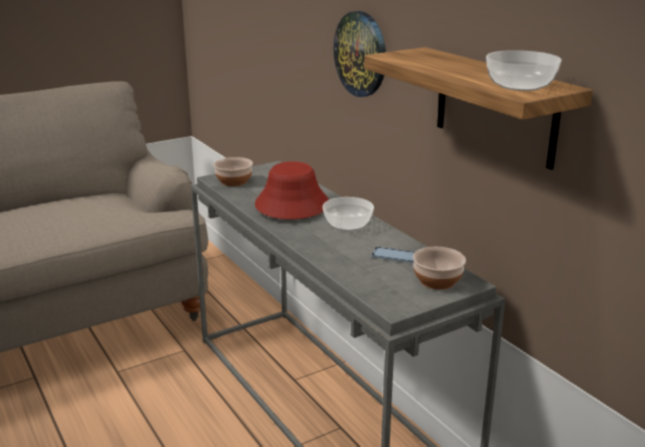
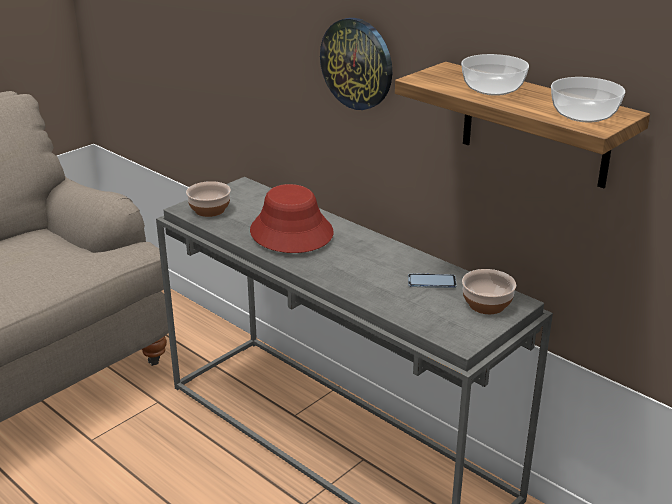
camera: 15 degrees left, 5 degrees up
(348, 224) = (363, 250): bowl -> bowl (492, 89)

